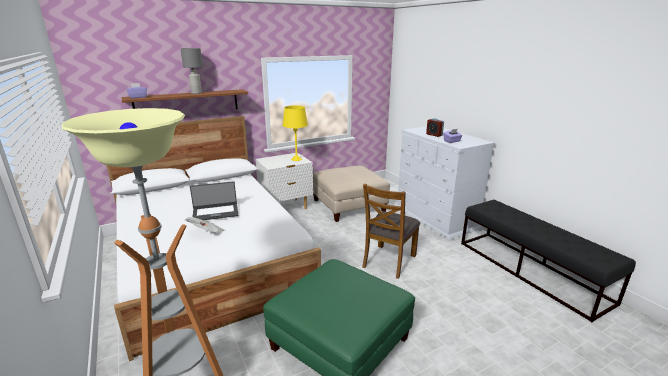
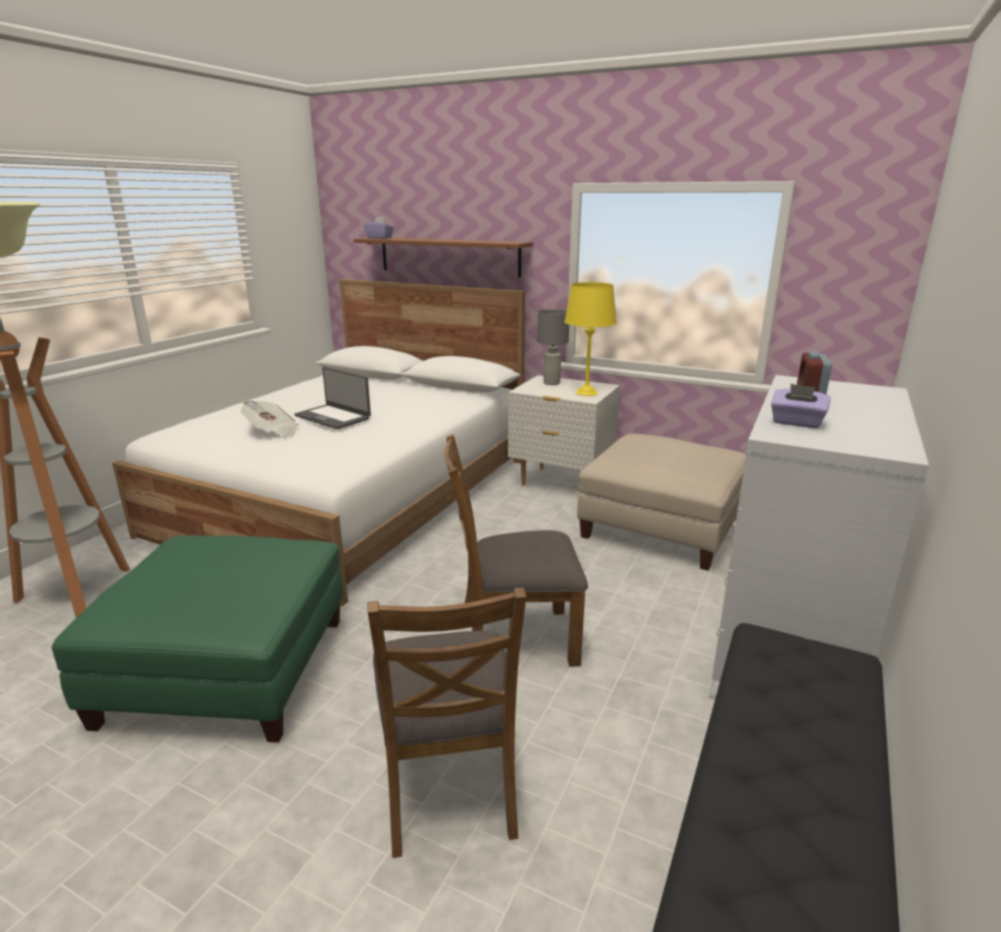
camera: 55 degrees right, 0 degrees up
(196, 93) = (452, 240): grey table lamp -> grey table lamp (551, 383)
(457, 303) = (448, 784): none -> brown chair

